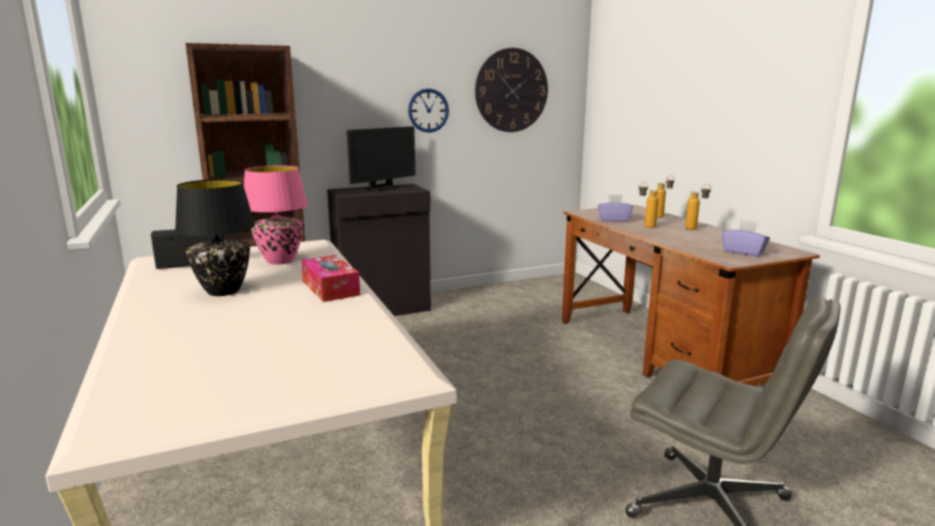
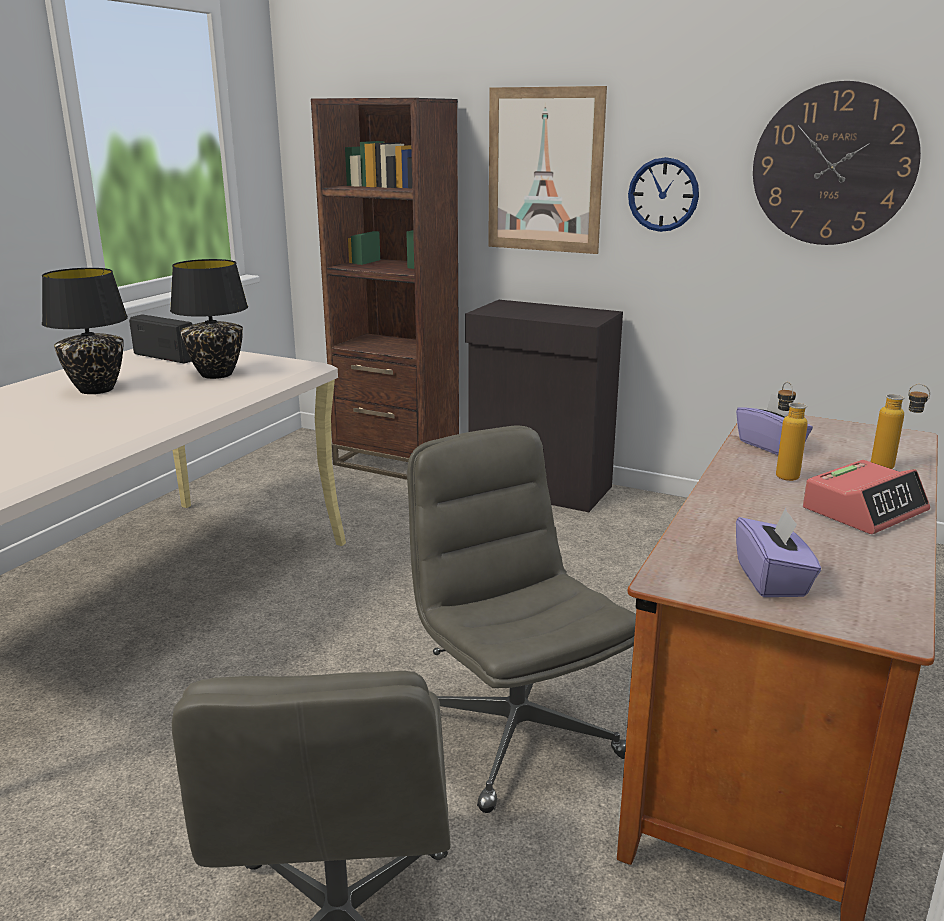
camera: 50 degrees right, 5 degrees up
(281, 261) = (217, 374): pink table lamp -> black table lamp
(330, 288) = (150, 415): tissue box -> none
(351, 99) = (545, 170): none -> picture
(382, 188) = (558, 310): monitor -> none
(596, 404) = (514, 733): none -> grey office chair
(695, 228) = (864, 510): bottle -> alarm clock

